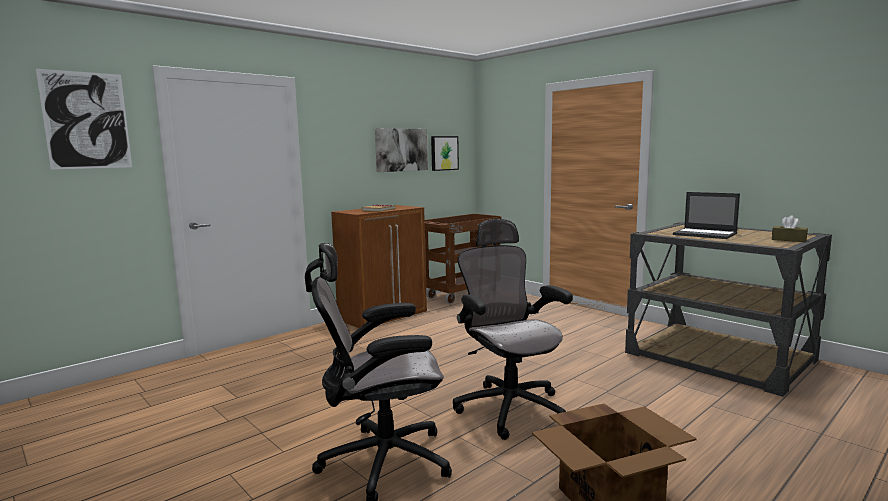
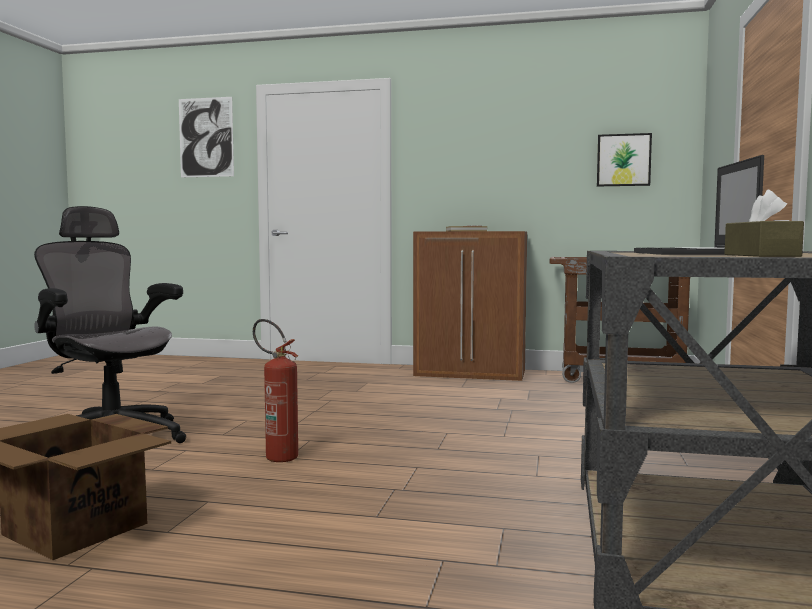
camera: 55 degrees right, 5 degrees down
(401, 150) = (540, 156): picture -> none
(510, 409) = (276, 456): office chair -> fire extinguisher

